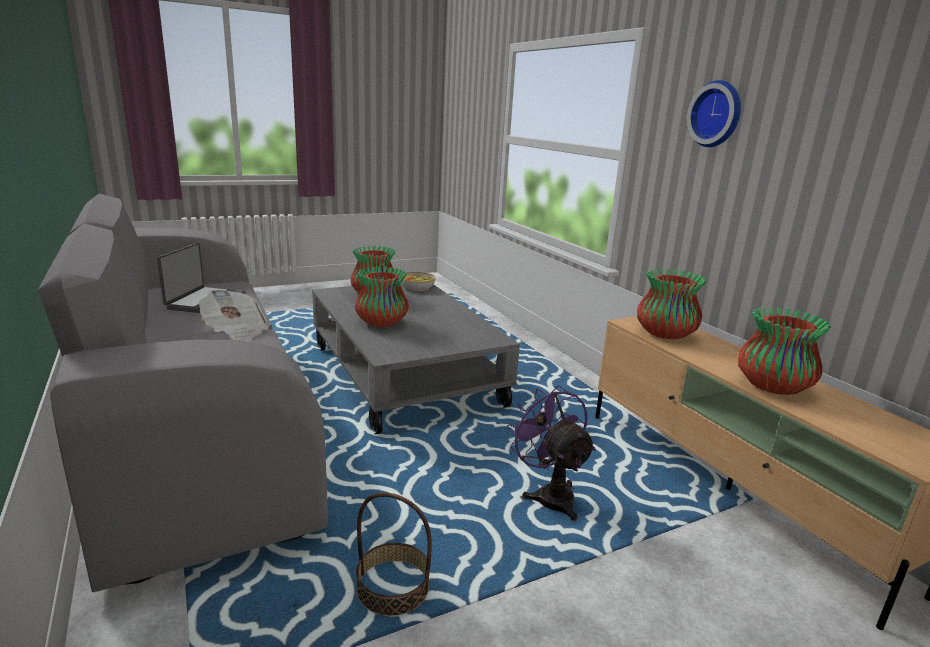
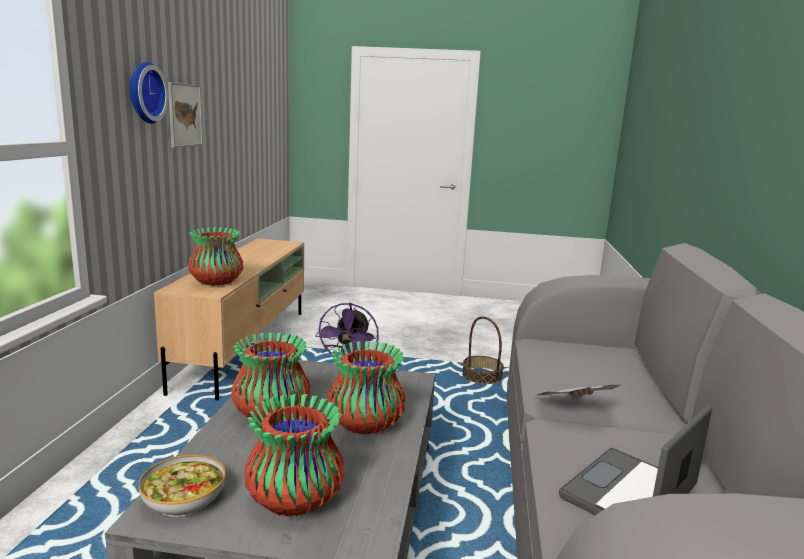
camera: 145 degrees left, 5 degrees down
(773, 387) = (257, 258): vase -> vase (271, 414)
(791, 145) = (185, 115): none -> picture

